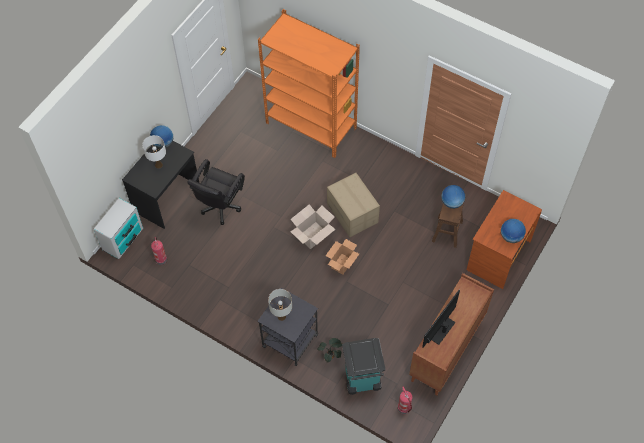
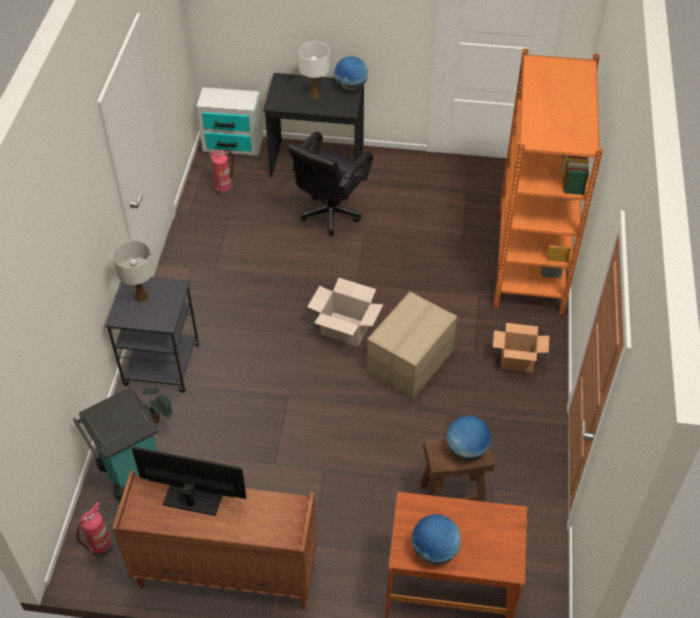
camera: 65 degrees right, 10 degrees down
(220, 209) = (329, 217): black office chair -> black office chair turned 60 degrees counterclockwise
(342, 264) = (315, 380): cardboard box -> cardboard box (516, 361)

